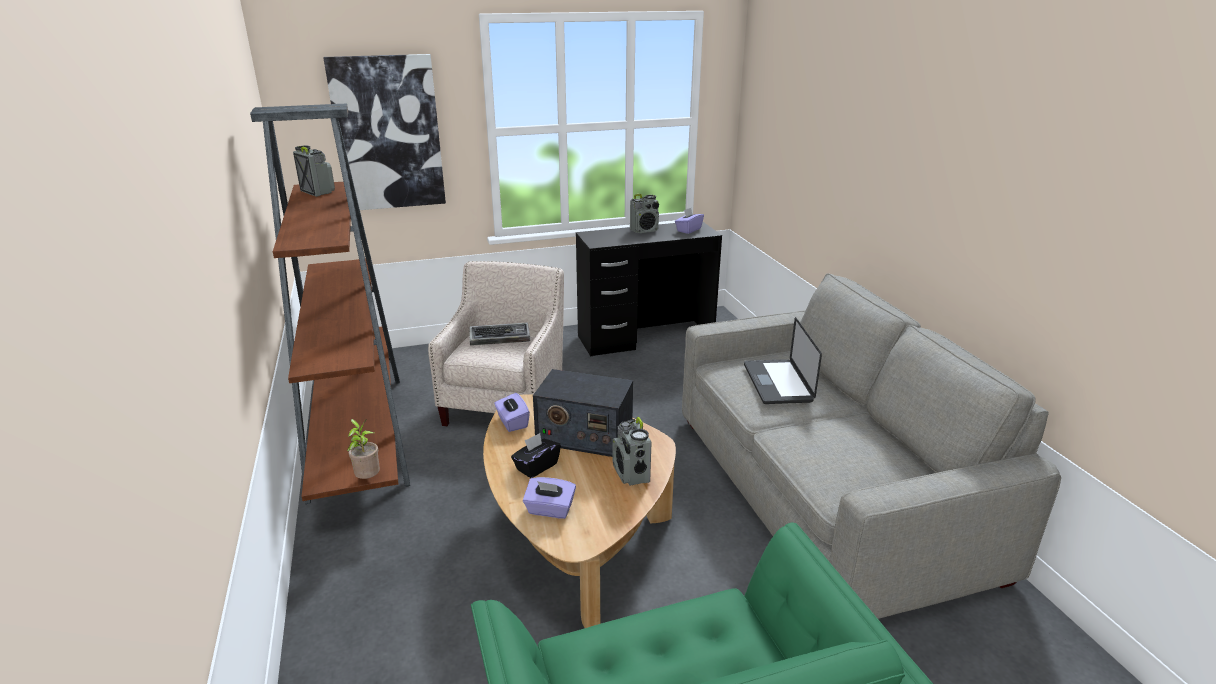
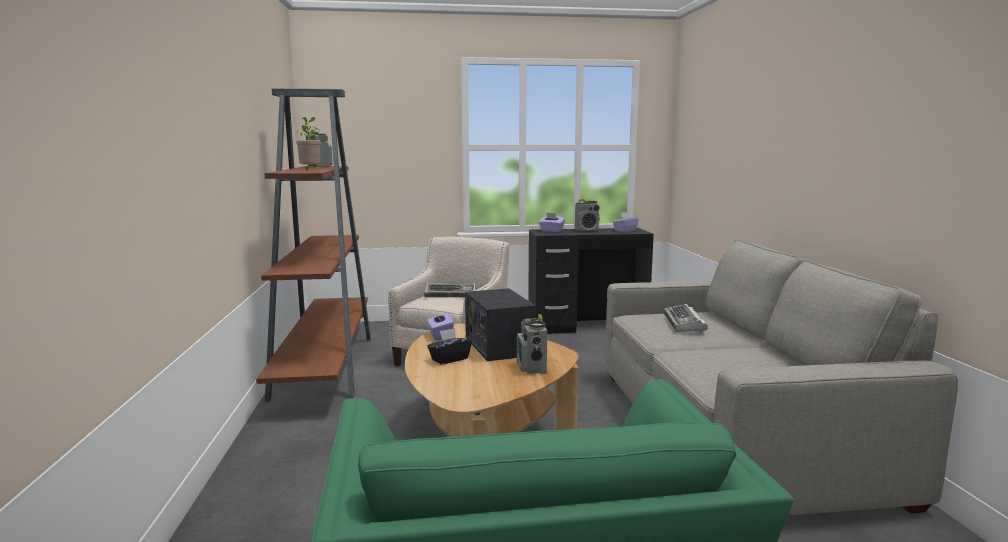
camera: 10 degrees right, 15 degrees down
(368, 479) = (313, 373): potted plant -> potted plant (310, 172)
(388, 133) = (385, 144): picture -> none
(550, 510) = (450, 382): purple tissue box -> purple tissue box (551, 231)
(584, 435) = (498, 346): radio -> radio turned 45 degrees clockwise
(777, 383) = (684, 324): laptop -> keyboard

